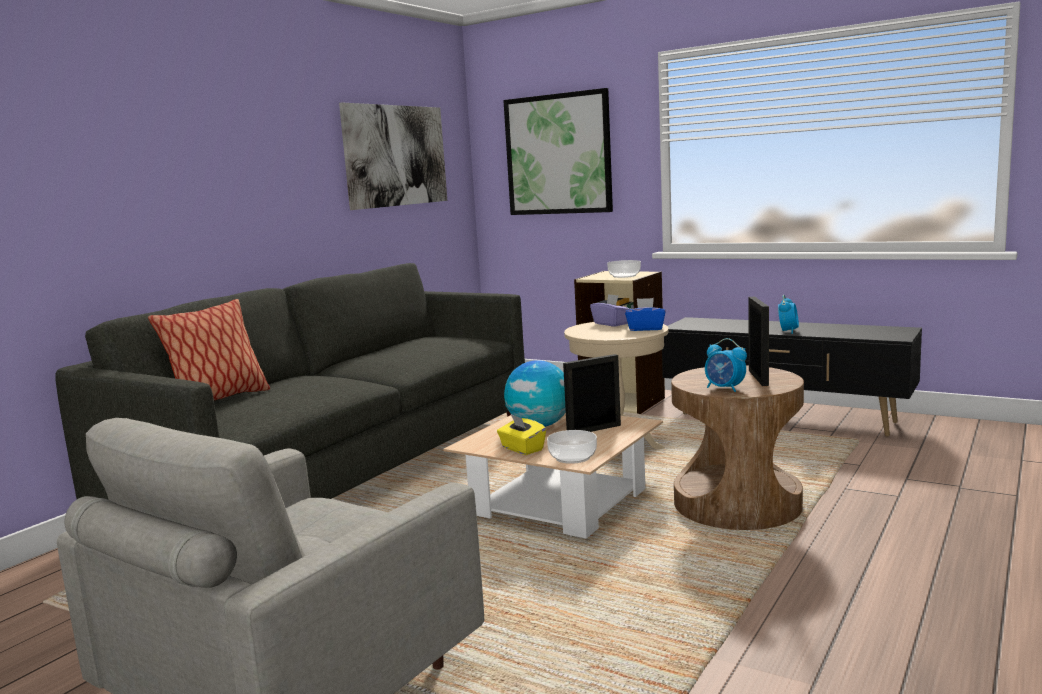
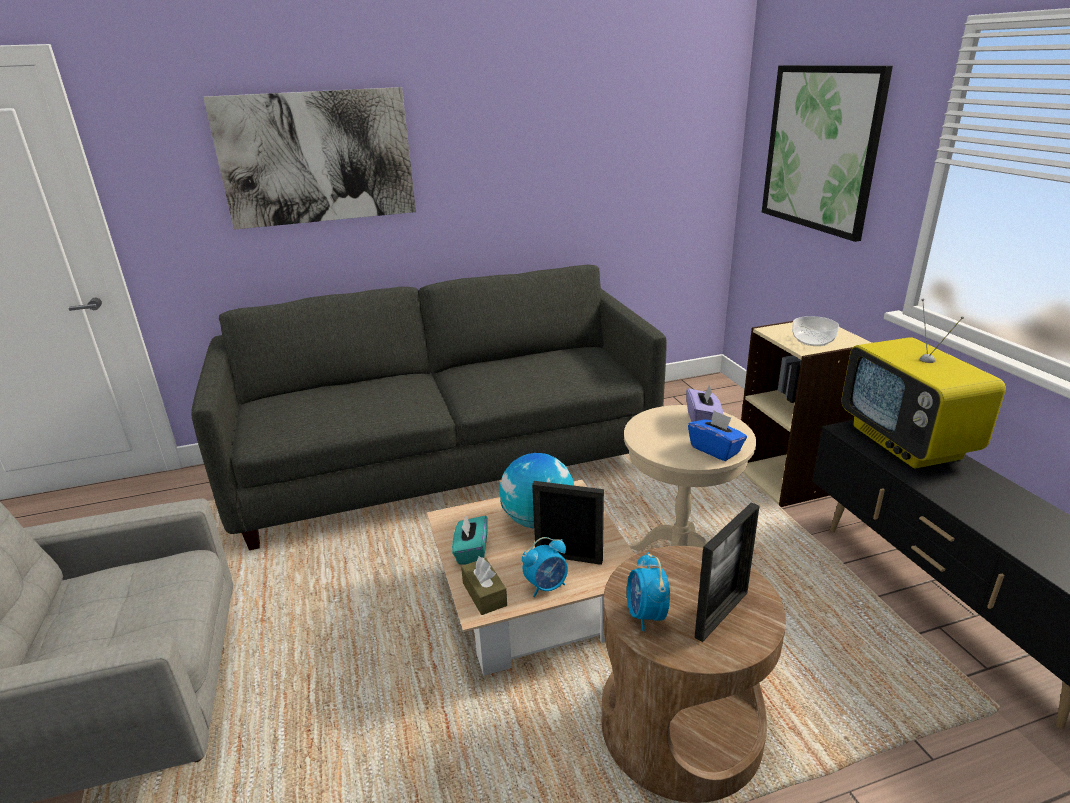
camera: 40 degrees right, 15 degrees up
(219, 400) = (310, 392): pillow -> none
(396, 155) = (618, 137): picture -> picture (317, 158)
(522, 449) = (471, 552): yellow tissue box -> turquoise tissue box
(572, 457) = (484, 594): bowl -> brown tissue box
(716, 323) = (907, 443): none -> television
(788, 331) = (972, 509): alarm clock -> alarm clock (546, 586)

